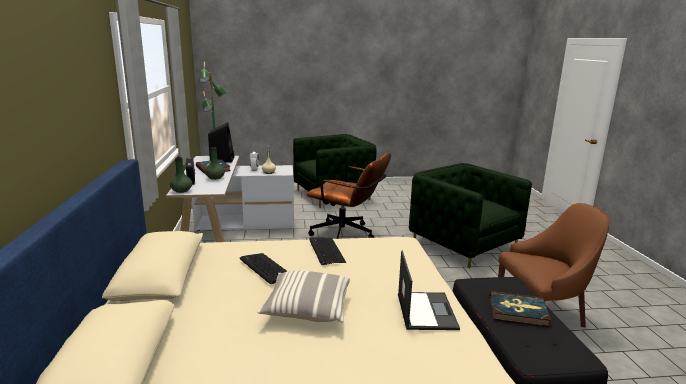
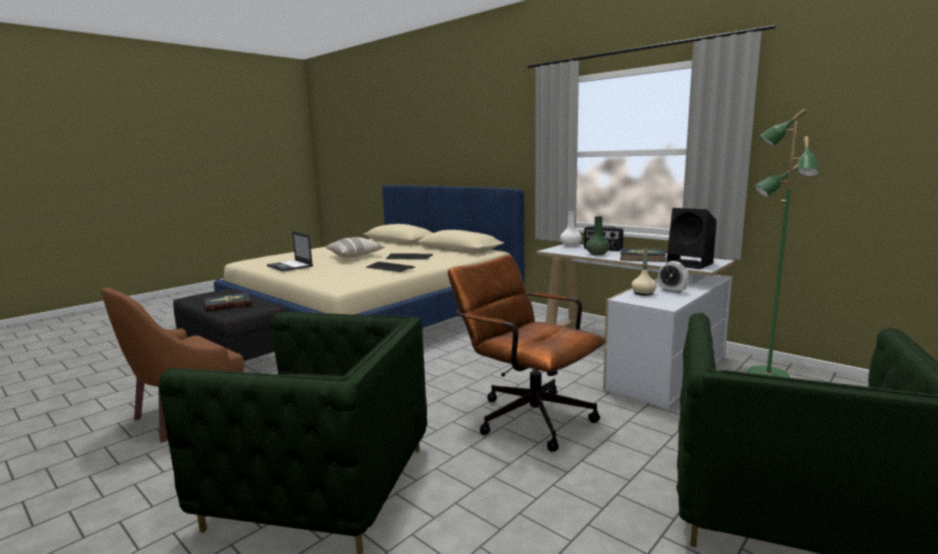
camera: 140 degrees right, 5 degrees down
(182, 191) = (570, 245): green vase -> white vase
(347, 235) = (526, 415): brown office chair -> brown office chair turned 60 degrees clockwise

